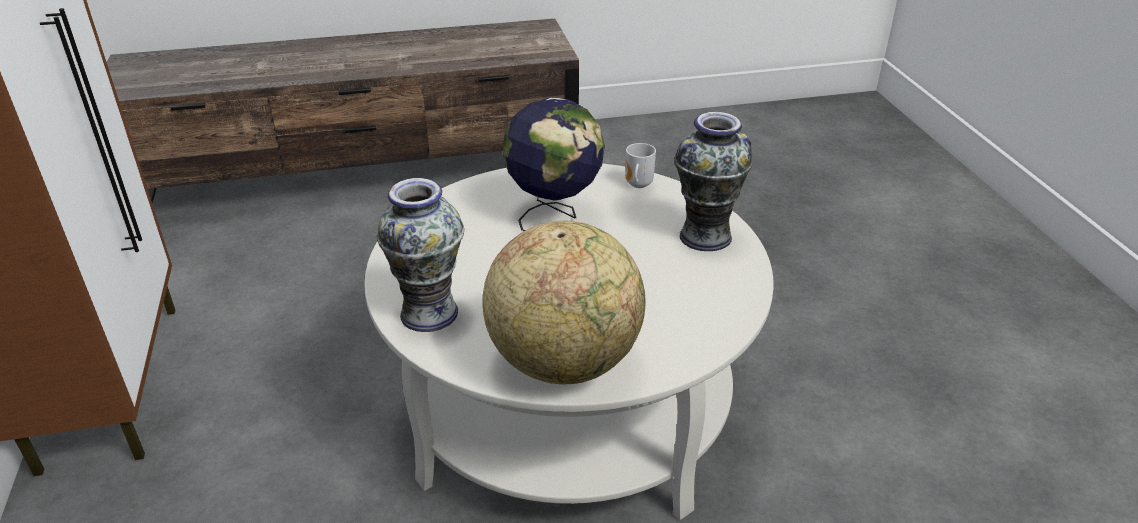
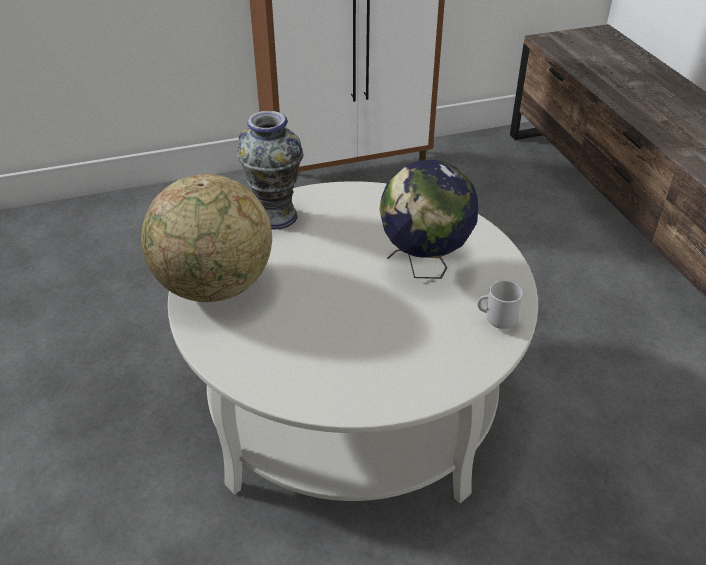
camera: 85 degrees right, 5 degrees up
(705, 237) = (407, 374): vase -> none

